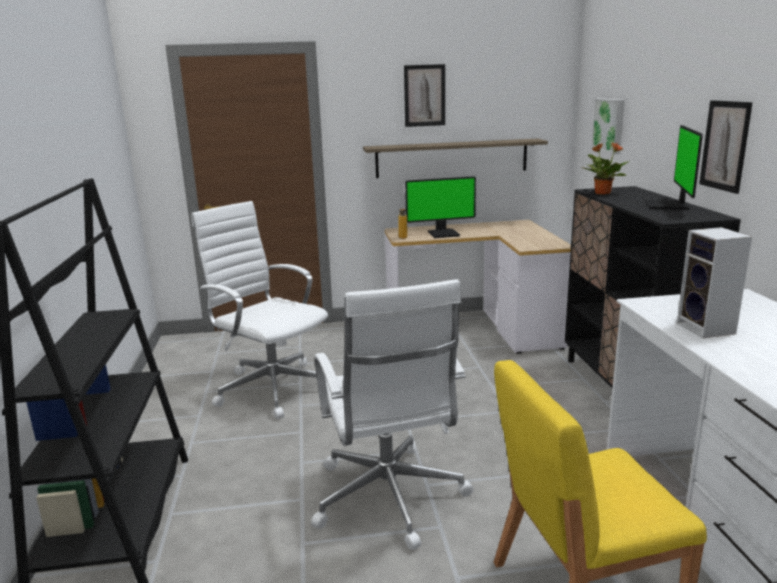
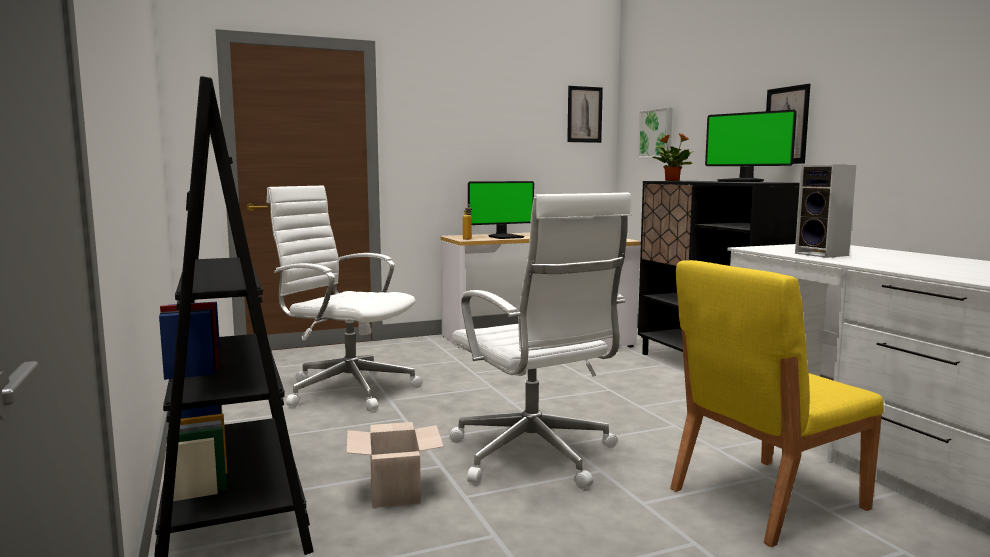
camera: 15 degrees left, 10 degrees down
(248, 529) = (396, 493): none -> cardboard box
(424, 95) = (480, 103): picture -> picture (584, 114)
(452, 158) = (505, 166): shelf -> none
(669, 206) = (742, 181): monitor -> monitor turned 45 degrees counterclockwise

